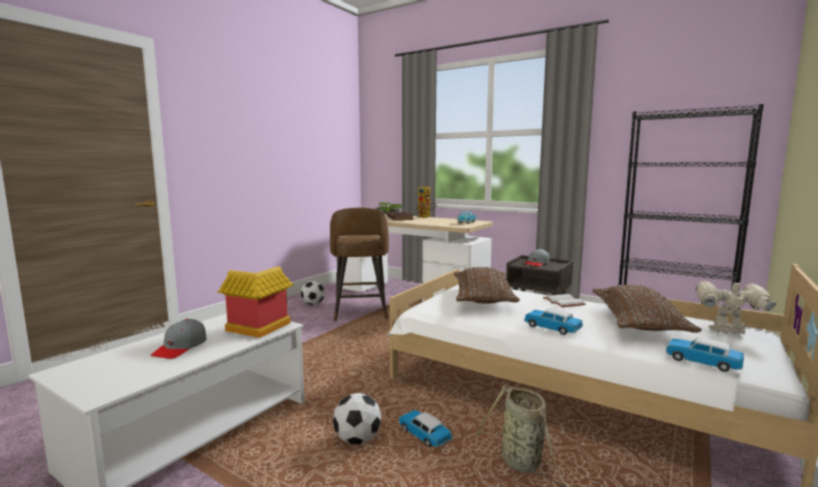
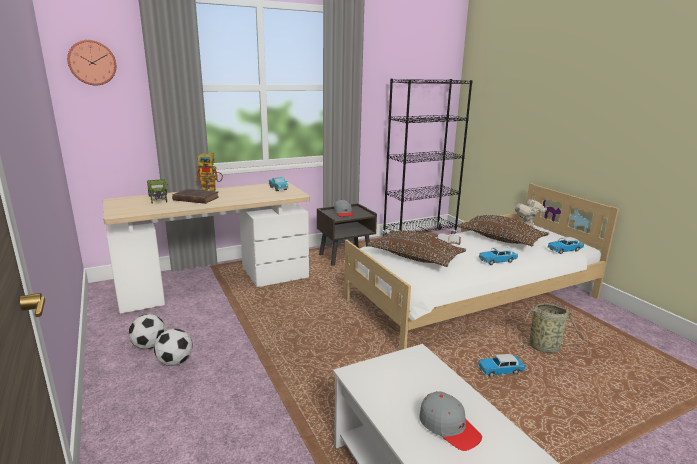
camera: 60 degrees left, 10 degrees up
(257, 329) = (421, 371): toy house -> none
(357, 439) = (493, 402): football -> football (175, 362)
(360, 312) = (228, 325): brown stool -> none
(380, 121) = (92, 62): none -> wall clock

